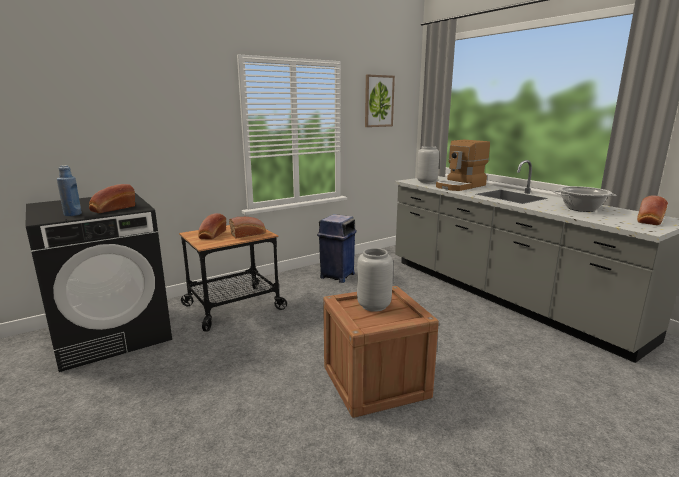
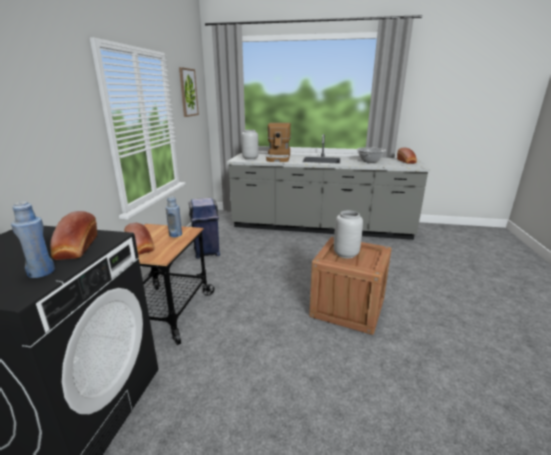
camera: 45 degrees left, 5 degrees up
(248, 234) = (175, 235): bread -> blue bottle

